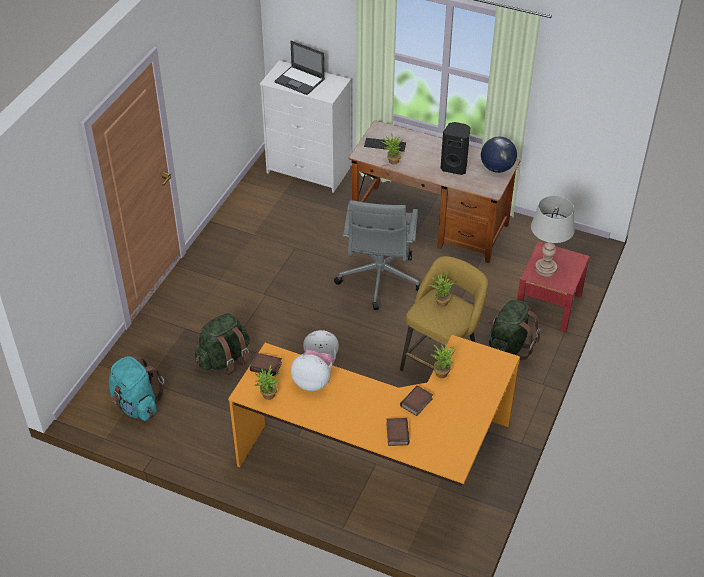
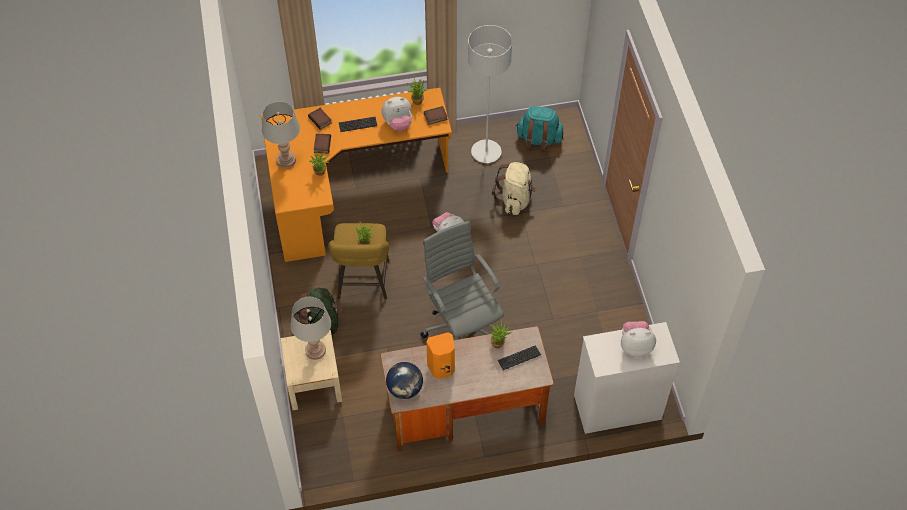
camera: 145 degrees right, 10 degrees up
(203, 423) = (486, 152): none -> grey floor lamp
(224, 359) = (515, 199): green backpack -> beige backpack
(300, 81) = (635, 346): laptop -> plush toy
(358, 404) = (358, 125): none -> keyboard
(454, 167) = (441, 368): black speaker -> orange speaker
(470, 406) = (286, 160): none -> grey table lamp
(548, 305) = (313, 382): red nightstand -> beige nightstand

